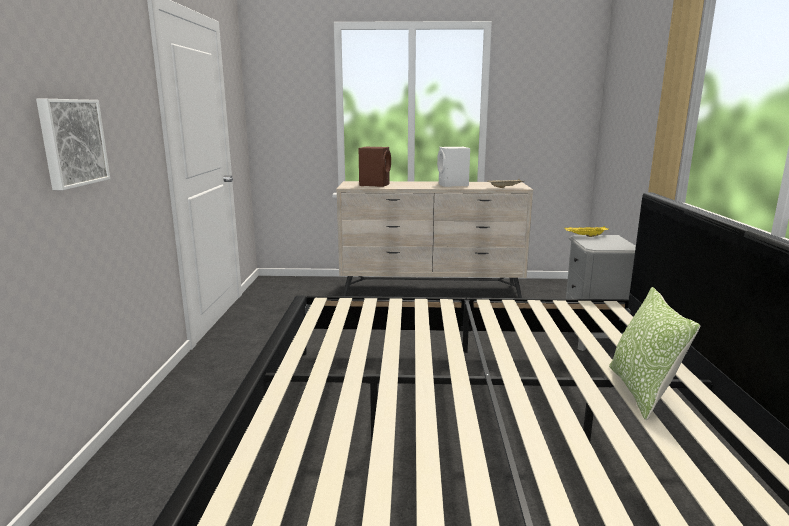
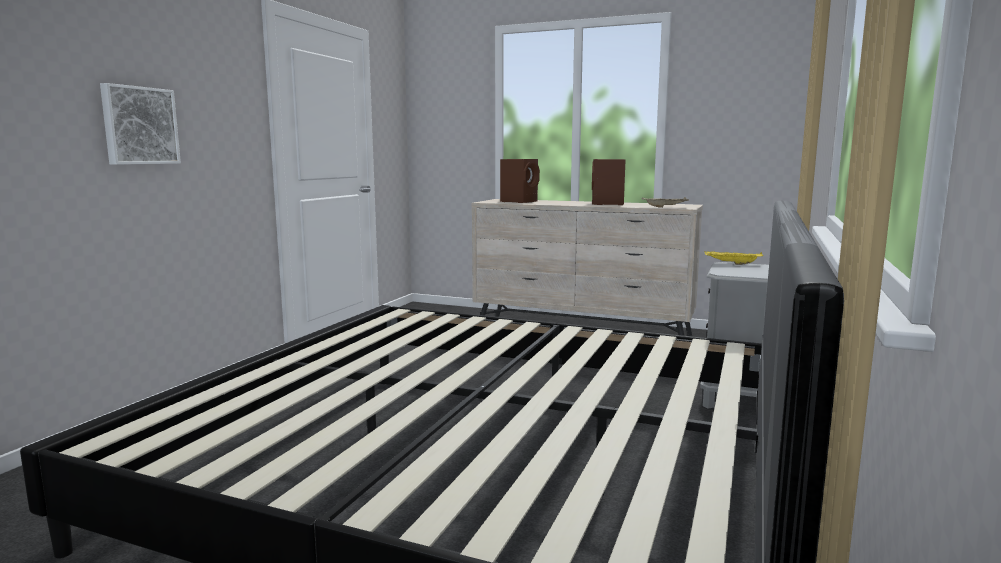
camera: 20 degrees right, 5 degrees down
(453, 185) = (607, 204): white speaker -> brown speaker
(641, 392) = (639, 424): pillow -> none

